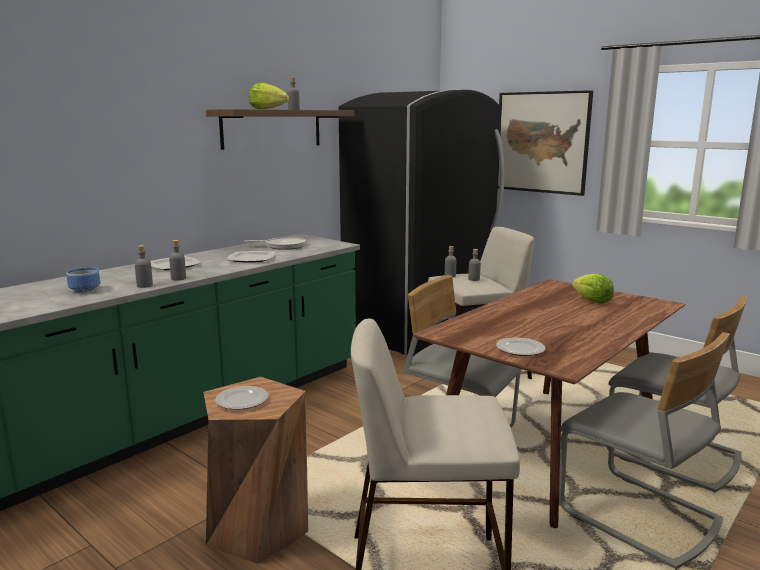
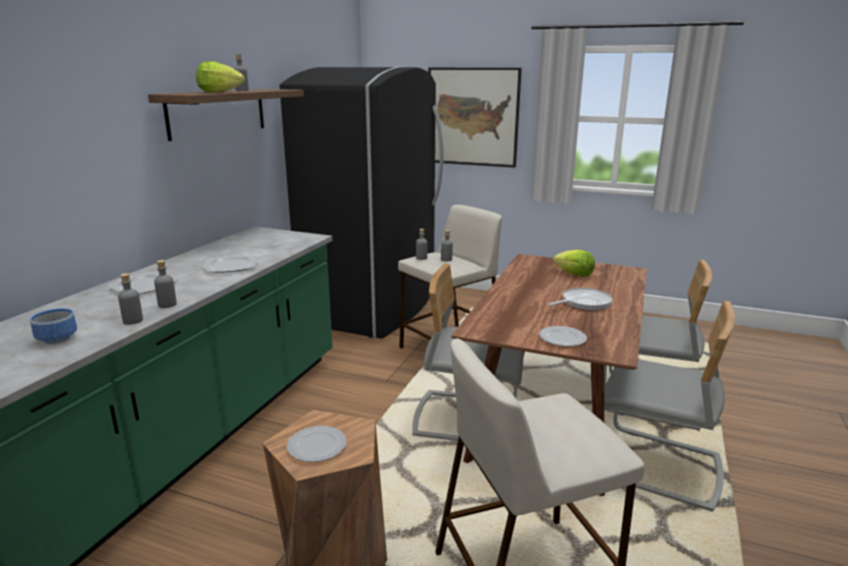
camera: 20 degrees left, 5 degrees up
(283, 246) = (251, 245): frying pan -> frying pan (583, 303)

